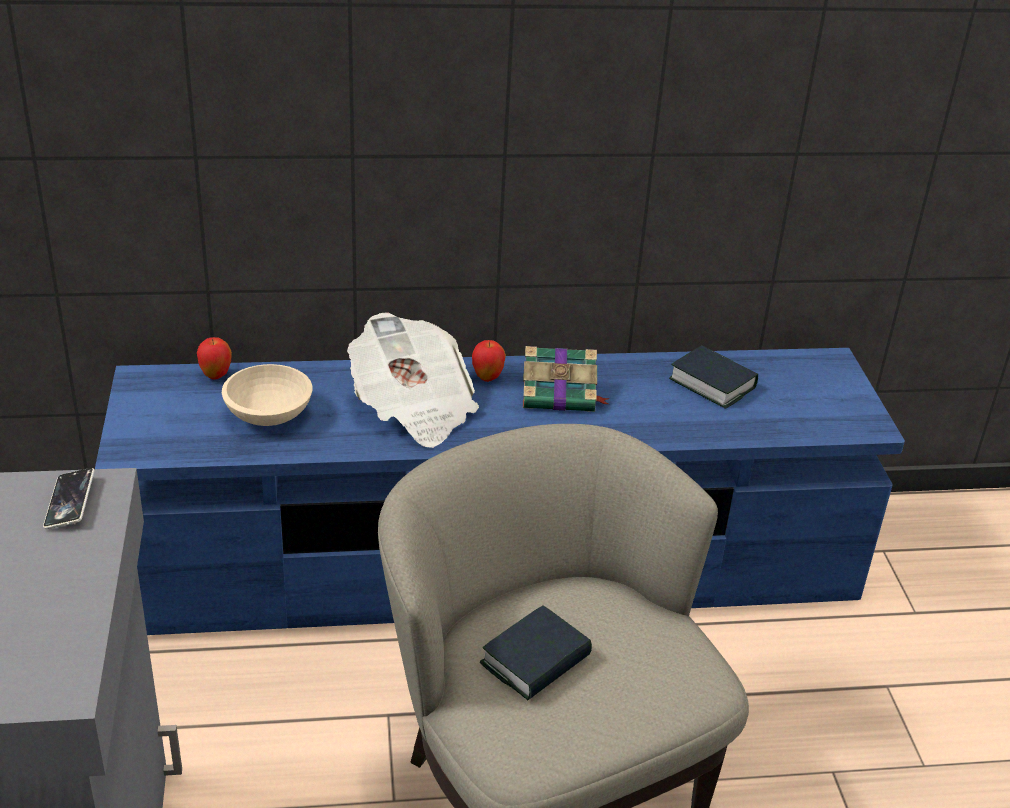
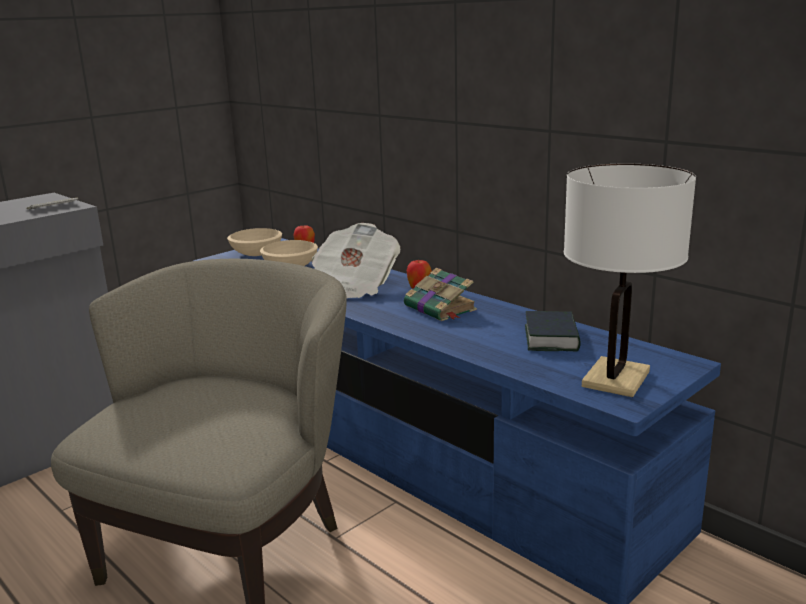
camera: 55 degrees right, 15 degrees down
(163, 412) = (257, 254): none -> beige bowl
(536, 660) = (179, 404): book -> none
(827, 405) = (616, 379): none -> white table lamp

